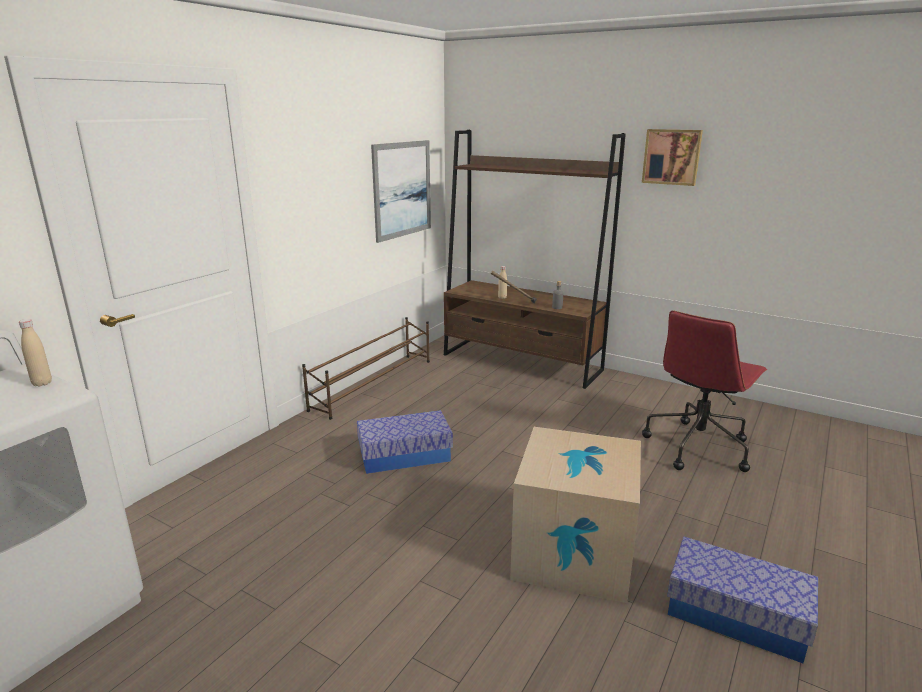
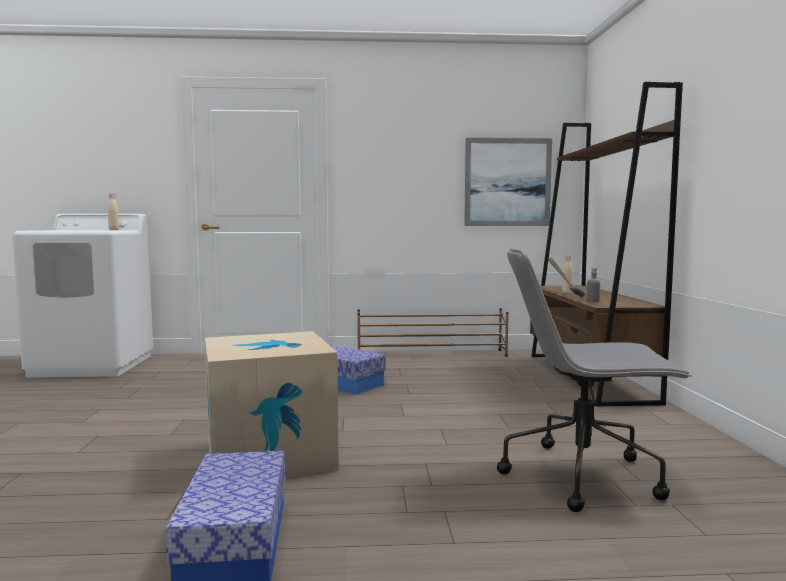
camera: 55 degrees right, 15 degrees down
(672, 157) = (728, 97): picture -> none
(697, 446) = (584, 475): red office chair -> grey office chair

